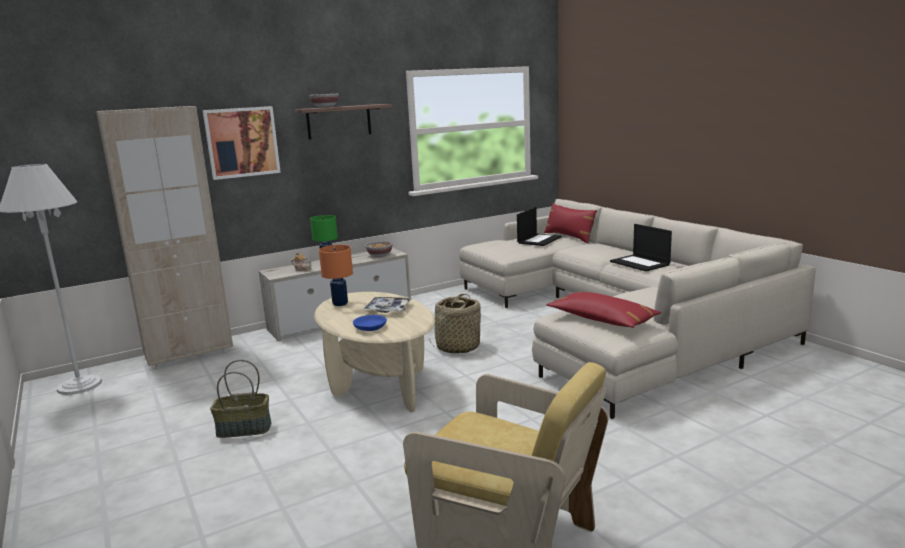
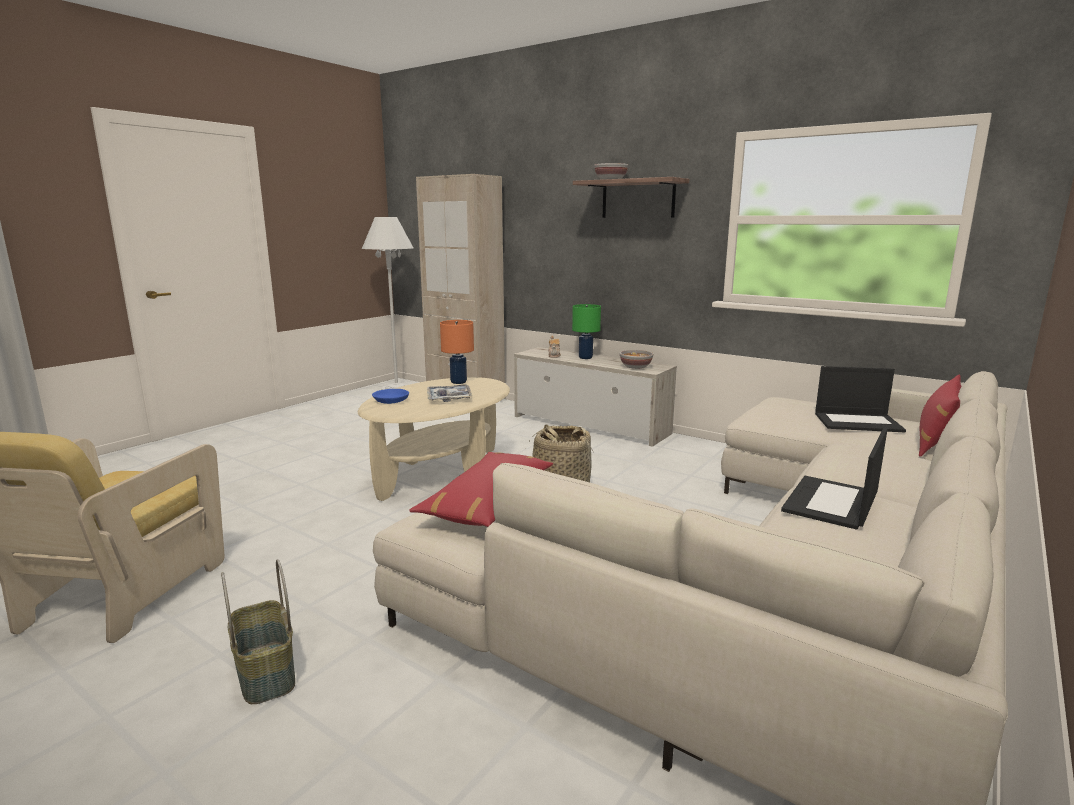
camera: 65 degrees right, 0 degrees up
(242, 142) = (543, 215): picture -> none
(243, 430) = (334, 448): basket -> basket (264, 672)

